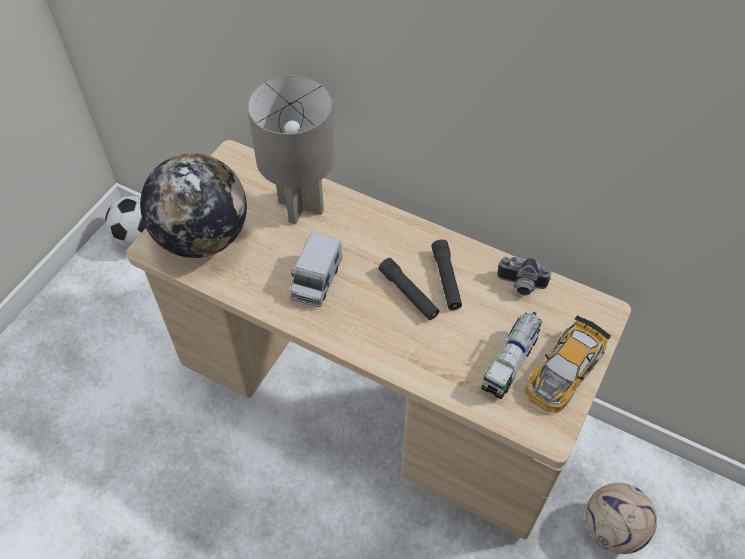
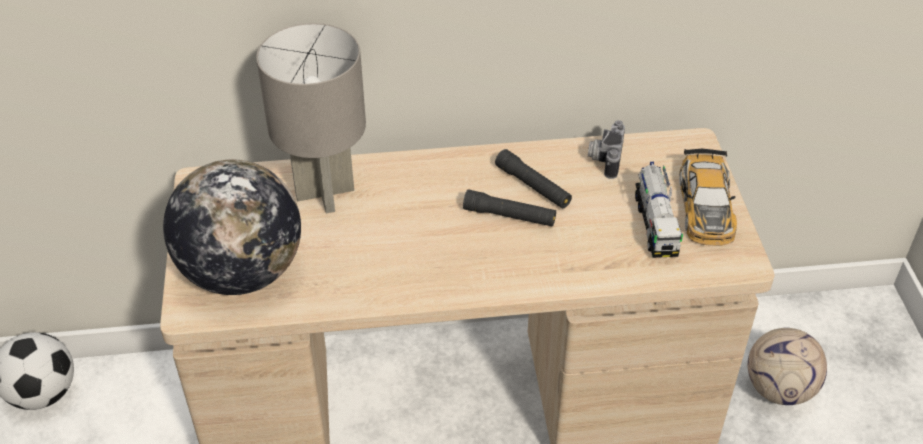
camera: 35 degrees left, 10 degrees down
(316, 280) = (406, 250): toy truck -> none
(520, 285) = (604, 158): camera -> camera turned 120 degrees clockwise

